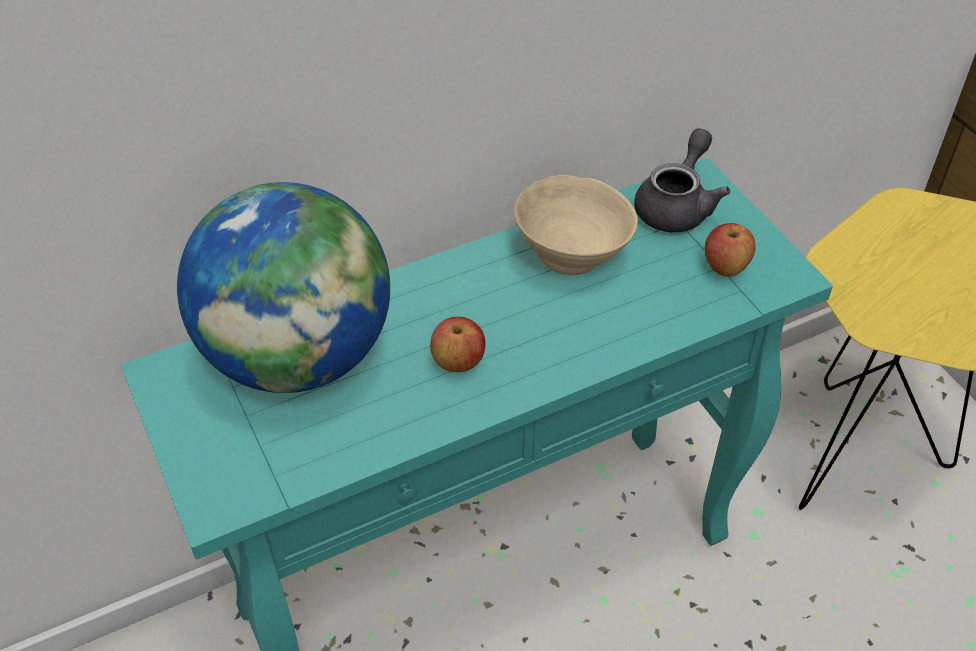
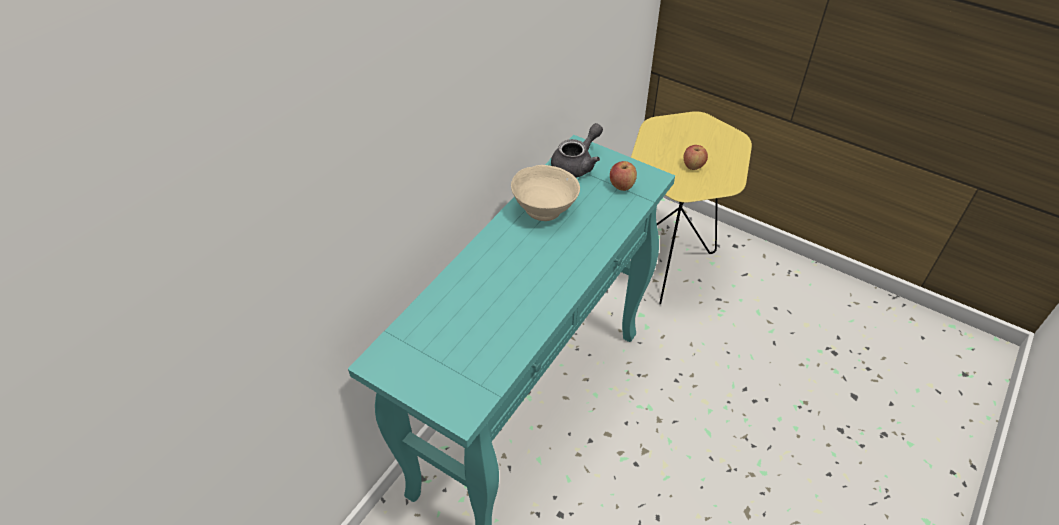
camera: 30 degrees left, 0 degrees up
(298, 356) = (444, 320): globe -> none
(458, 362) = (529, 286): apple -> apple (693, 166)
(677, 205) = (577, 164): grey teapot -> grey teapot turned 45 degrees clockwise

